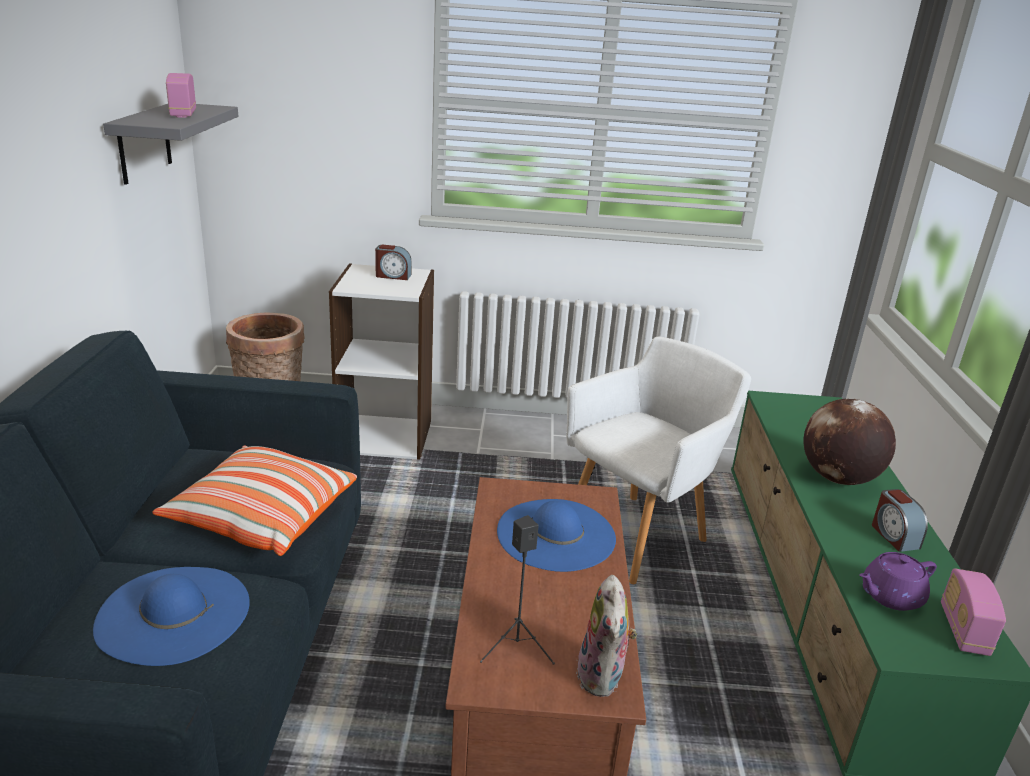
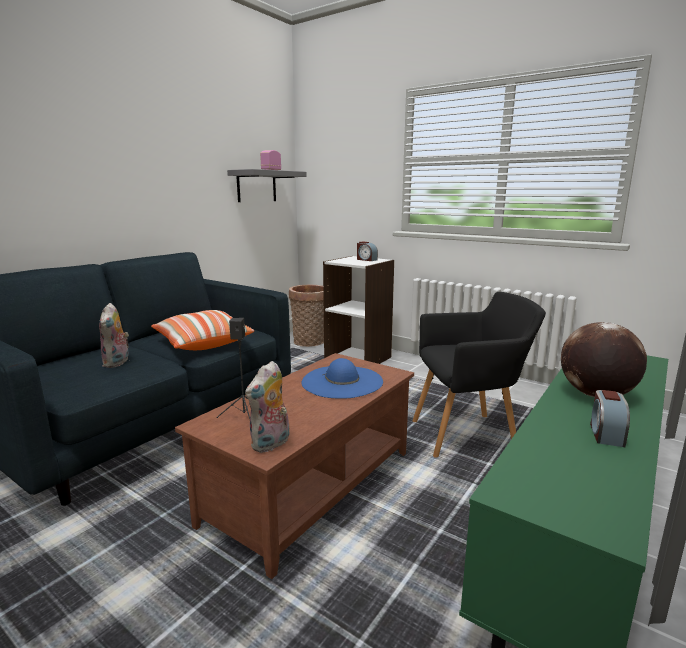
camera: 35 degrees right, 10 degrees down
(173, 613) = (117, 363): blue hat -> plush toy
(639, 535) = (468, 435): white armchair -> black armchair
(890, 596) = (546, 463): purple teapot -> none
(963, 630) = (597, 504): radio -> none

